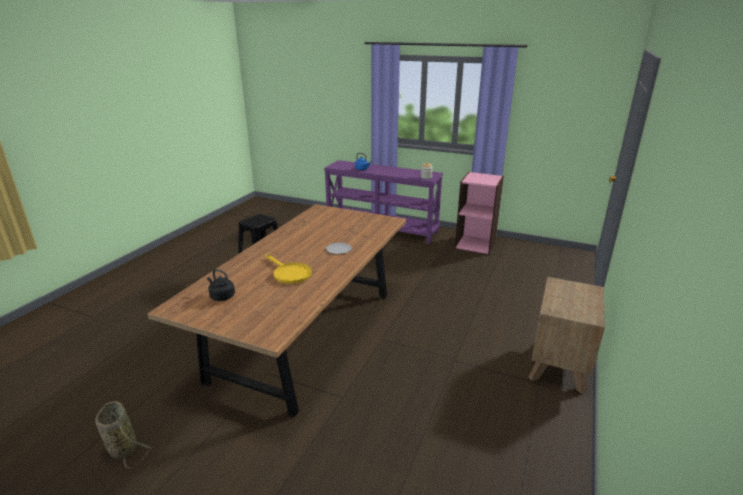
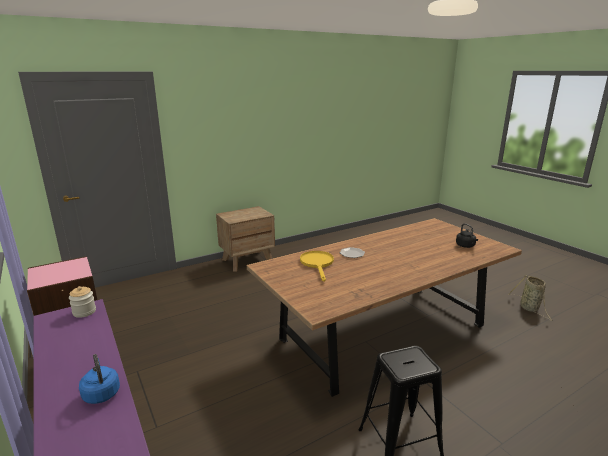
camera: 145 degrees left, 5 degrees down
(289, 273) = (408, 247): yellow frying pan -> yellow frying pan (317, 264)

